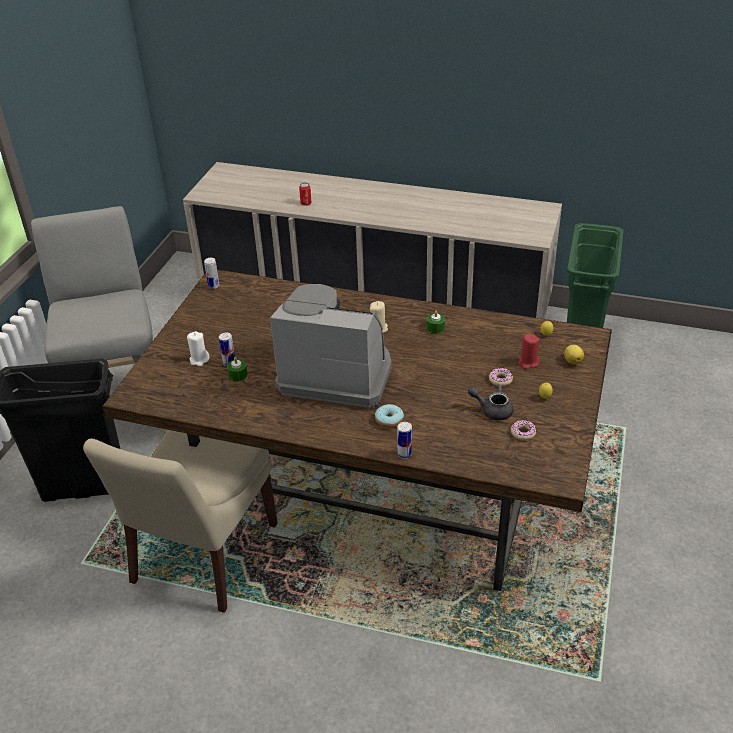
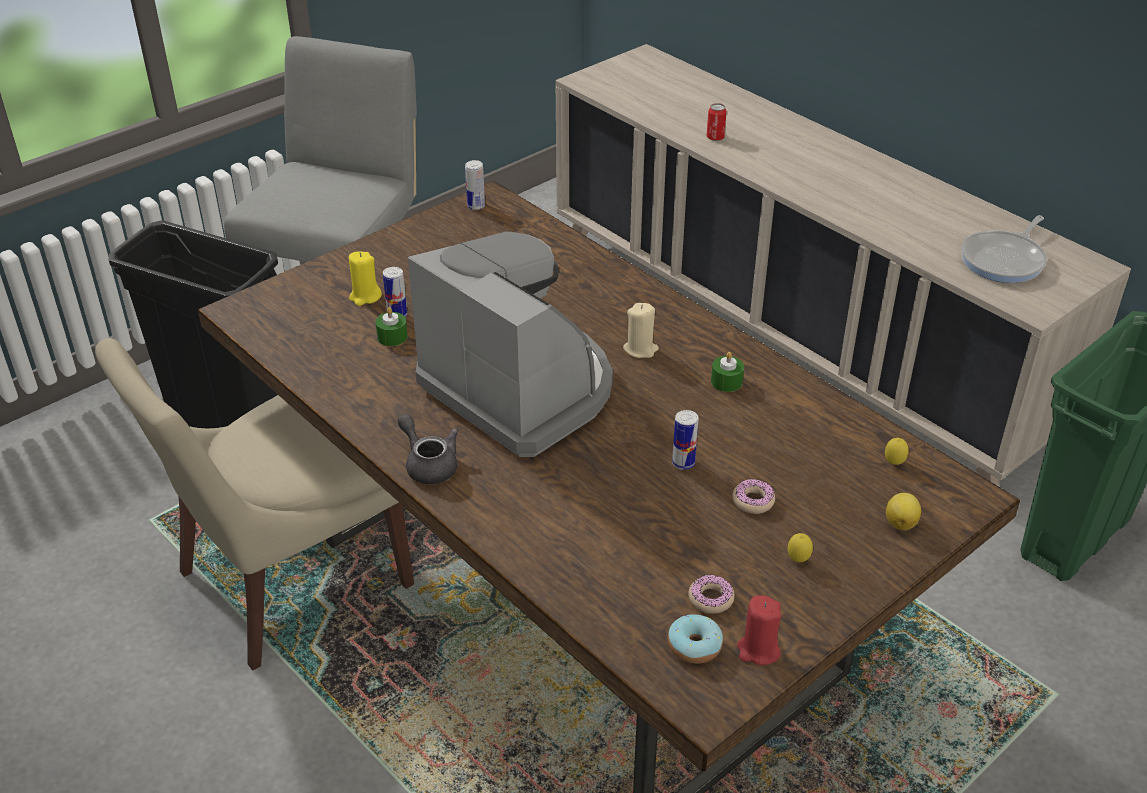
camera: 30 degrees right, 0 degrees up
(199, 359) = (365, 297): white candle -> yellow candle
(389, 420) = (530, 487): donut -> donut (694, 646)
(404, 454) = (504, 547): can -> can (683, 463)
(492, 410) = (696, 542): grey teapot -> grey teapot (428, 464)
(504, 219) = (1004, 260): none -> frying pan
(528, 362) = (823, 494): red candle -> red candle (758, 650)

